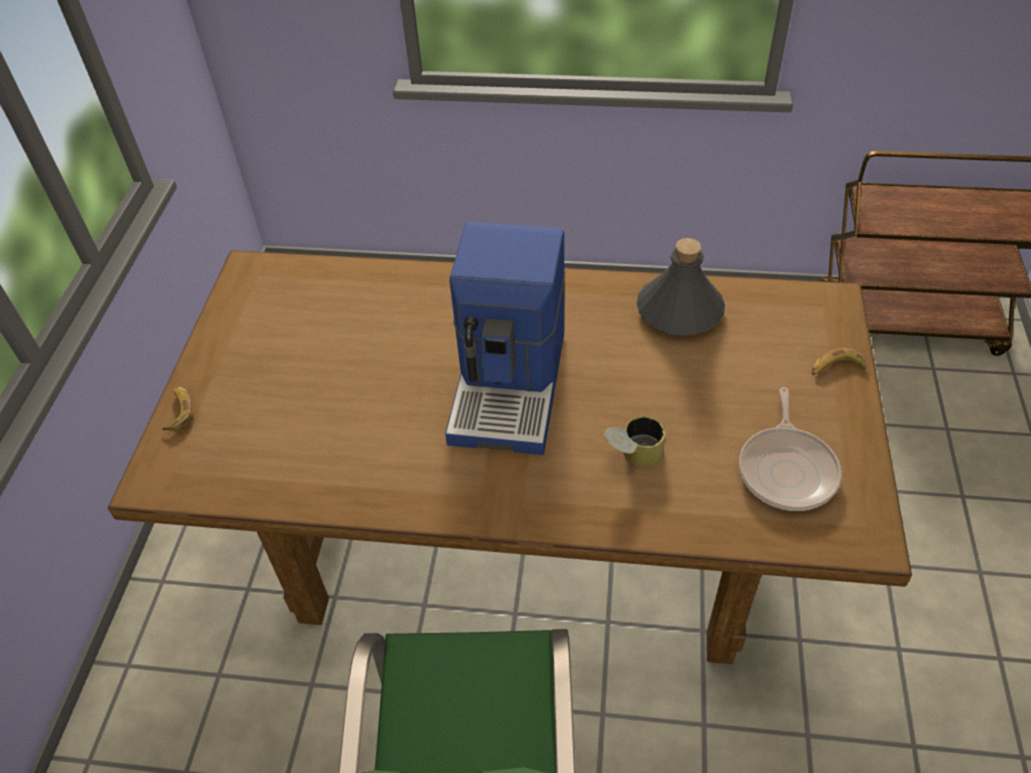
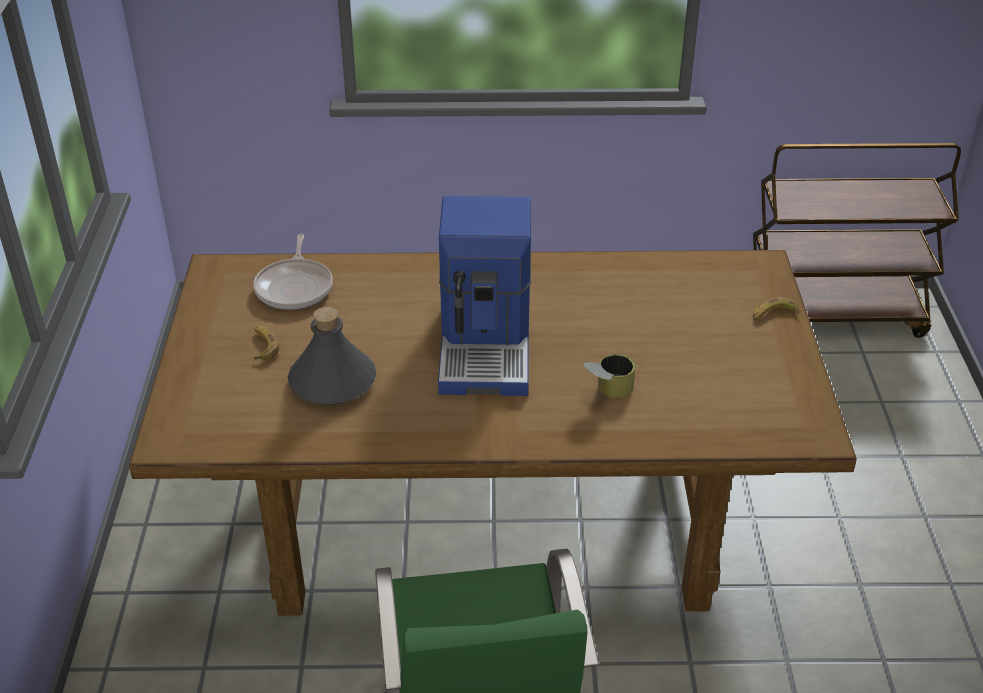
camera: 10 degrees left, 10 degrees down
(180, 411) = (178, 386): banana -> banana (263, 346)
(679, 310) = (628, 279): grey bottle -> grey bottle (332, 381)
(787, 469) = (742, 391): frying pan -> frying pan (295, 287)

